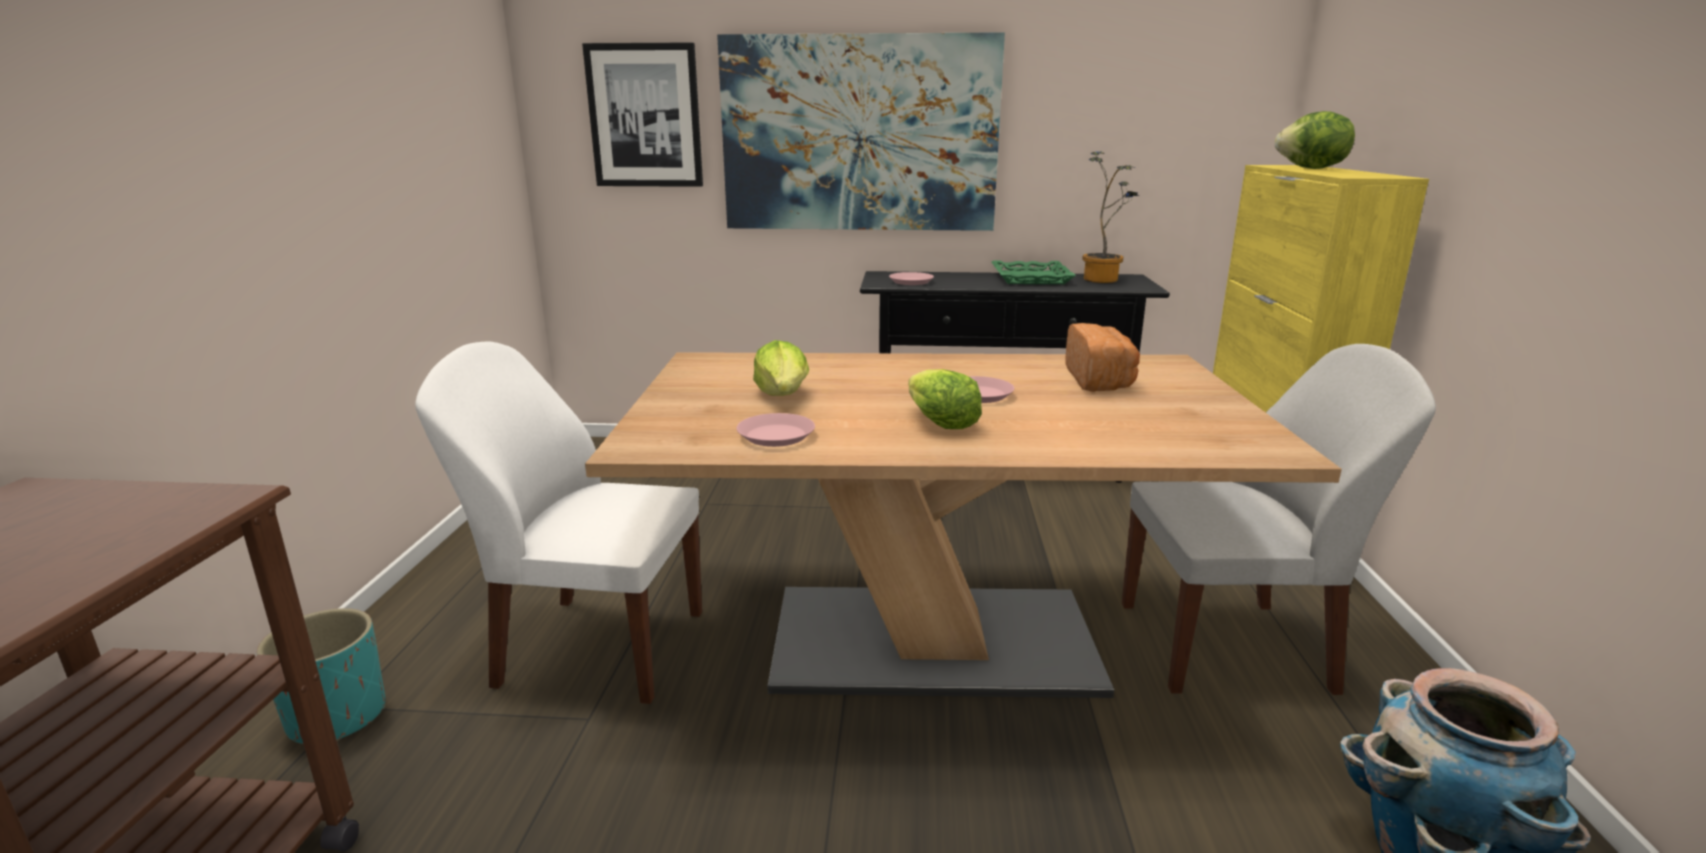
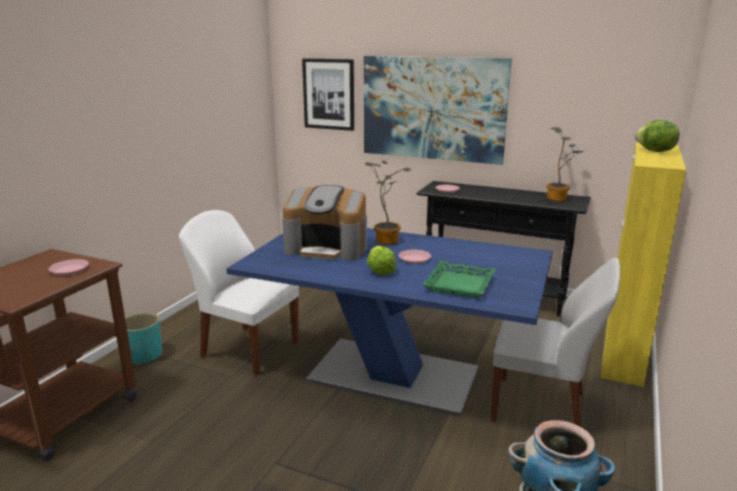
camera: 20 degrees right, 0 degrees up
(775, 436) = (306, 267): pink plate -> pink plate (69, 270)
(783, 396) = (327, 248): lettuce -> coffee machine
(884, 368) = (386, 240): none -> potted plant
(933, 641) = (393, 375): brown dining table -> blue dining table
(1031, 278) = (517, 194): green tray -> green tray (460, 284)
(1100, 380) = (483, 259): bread -> none

